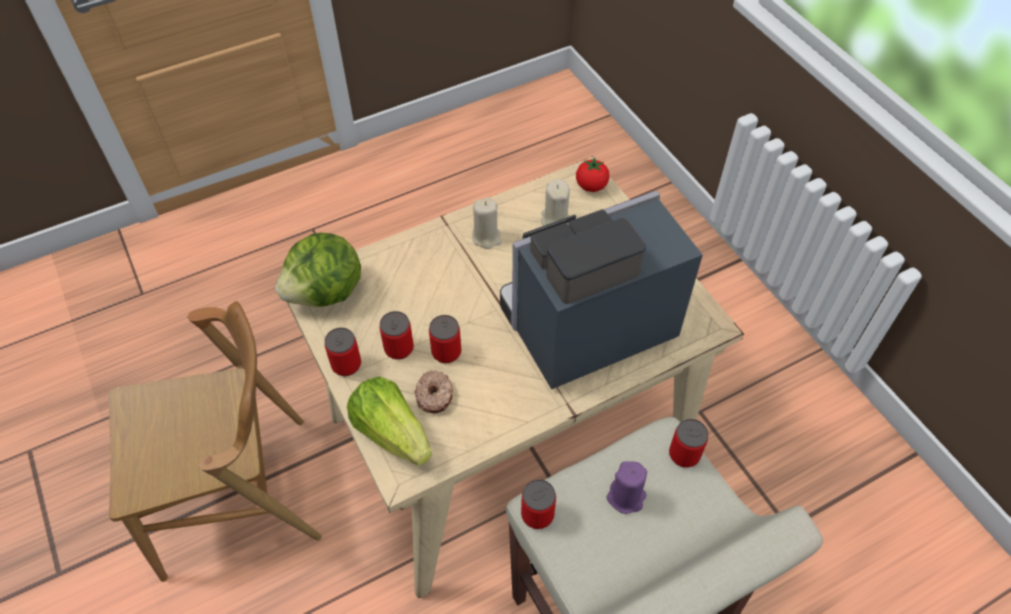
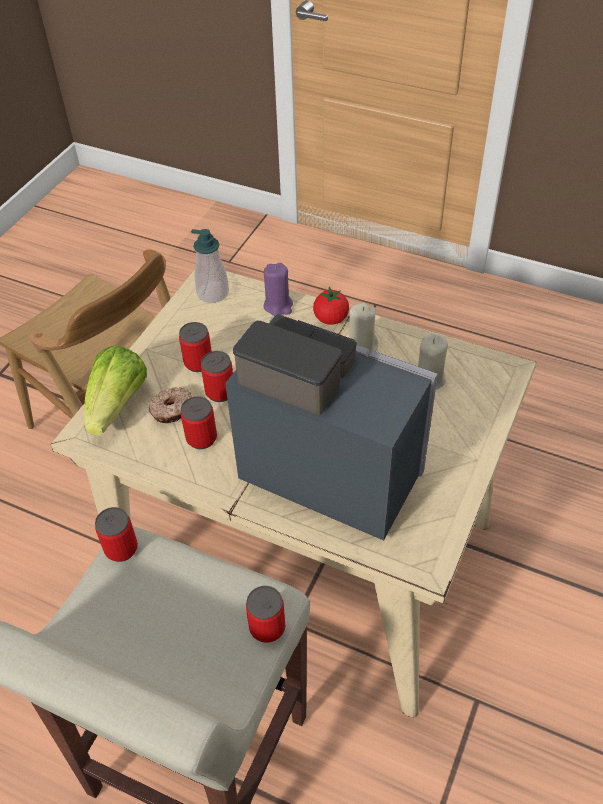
camera: 55 degrees right, 5 degrees down
(326, 293) = (213, 293): lettuce -> soap dispenser
(346, 364) = (157, 343): can -> can (201, 438)
(591, 186) = (497, 380): tomato -> tomato (331, 319)
(626, 497) = (185, 605): purple candle -> purple candle (278, 306)

